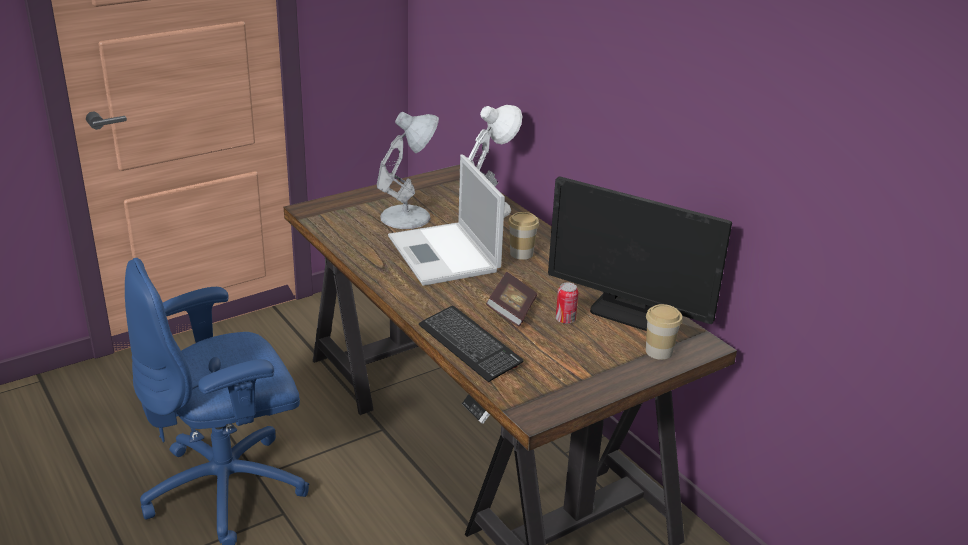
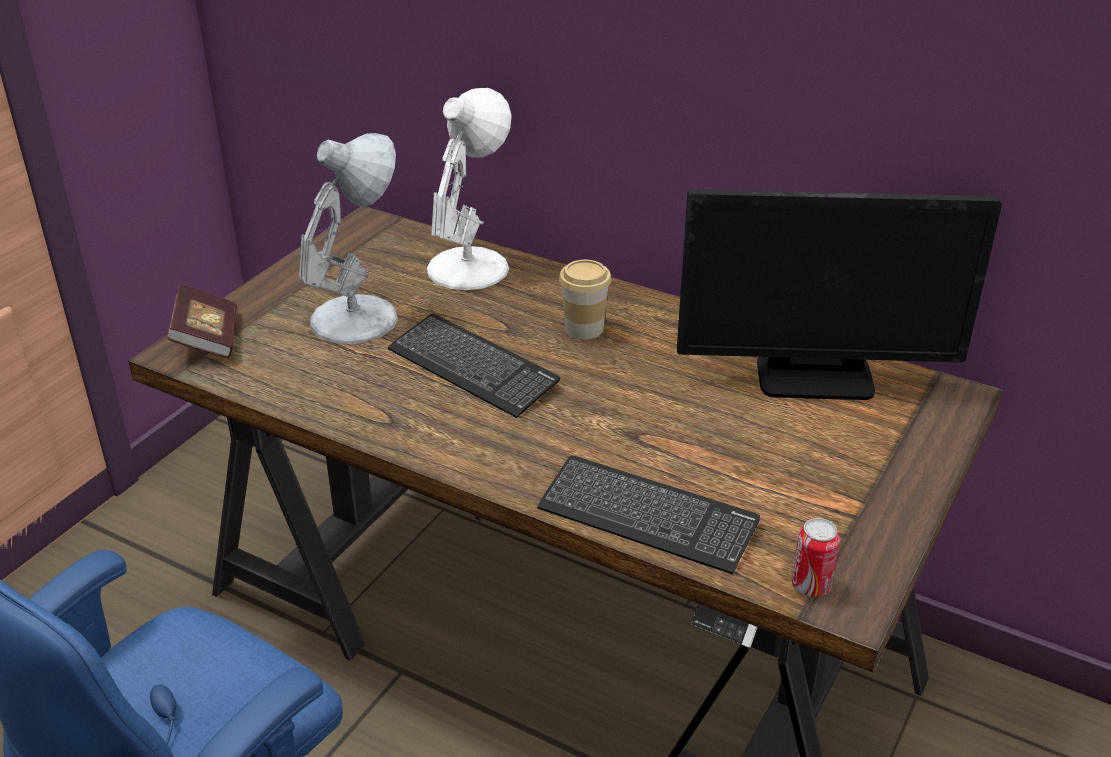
camera: 25 degrees left, 5 degrees up
(444, 255) = (472, 368): laptop -> keyboard
(511, 311) = (655, 432): book -> book (207, 339)
(565, 320) = (744, 420): can -> can (811, 586)
(659, 351) = (912, 428): cup -> none

